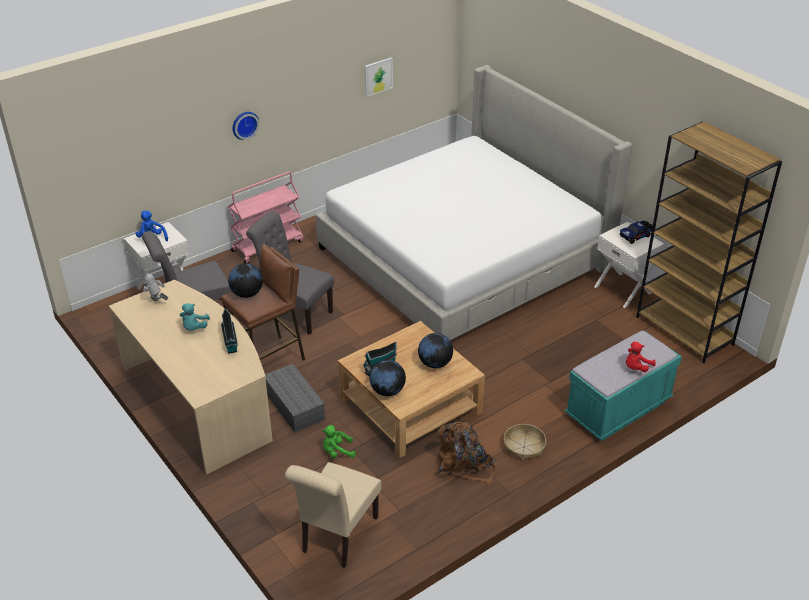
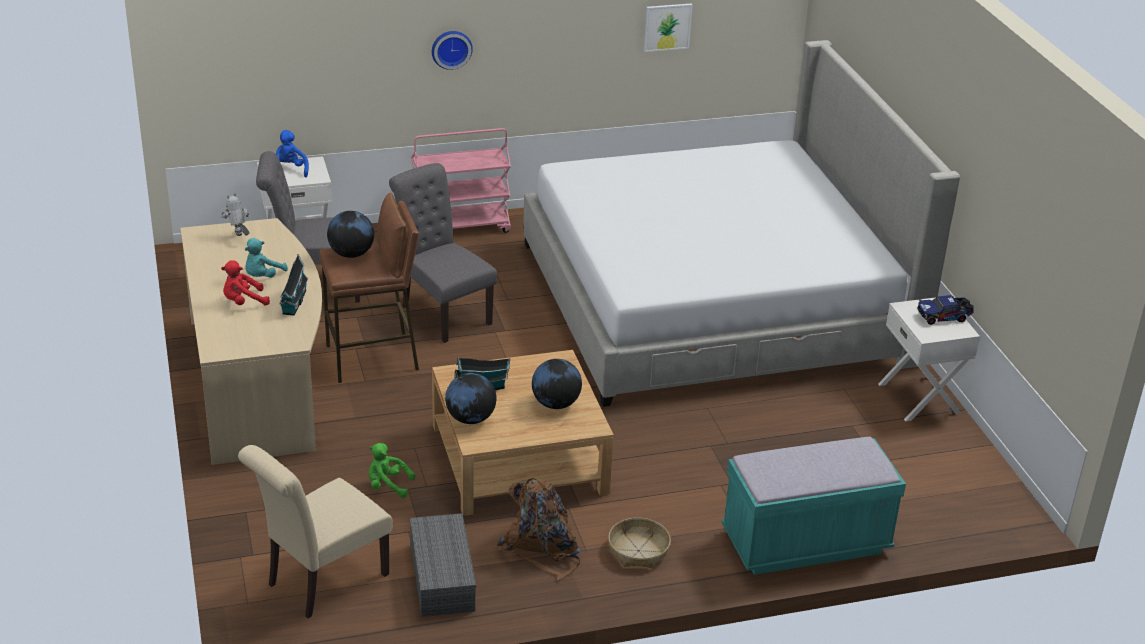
camera: 20 degrees right, 5 degrees down
(293, 405) = (368, 417): grey storage box -> grey storage box (440, 576)
(636, 367) = (825, 478): red plush toy -> red plush toy (243, 302)
(685, 331) = (977, 473): brown bookcase -> none

